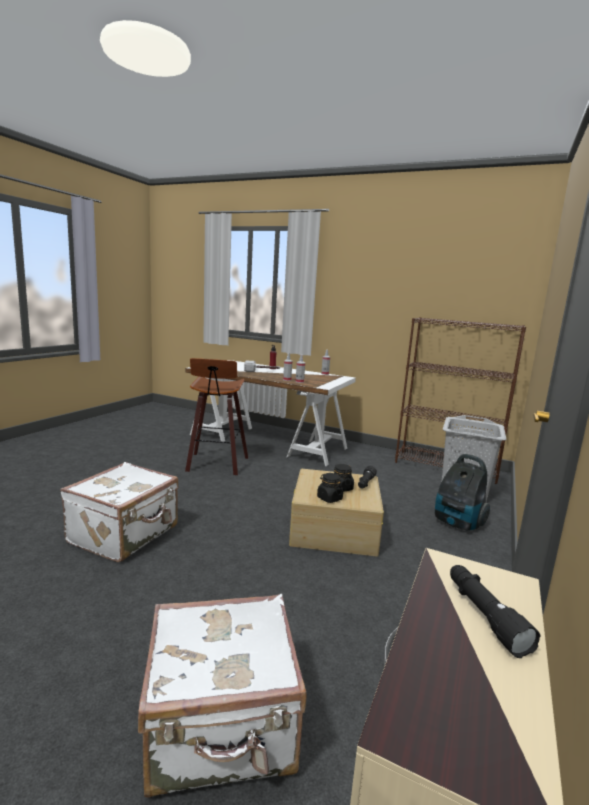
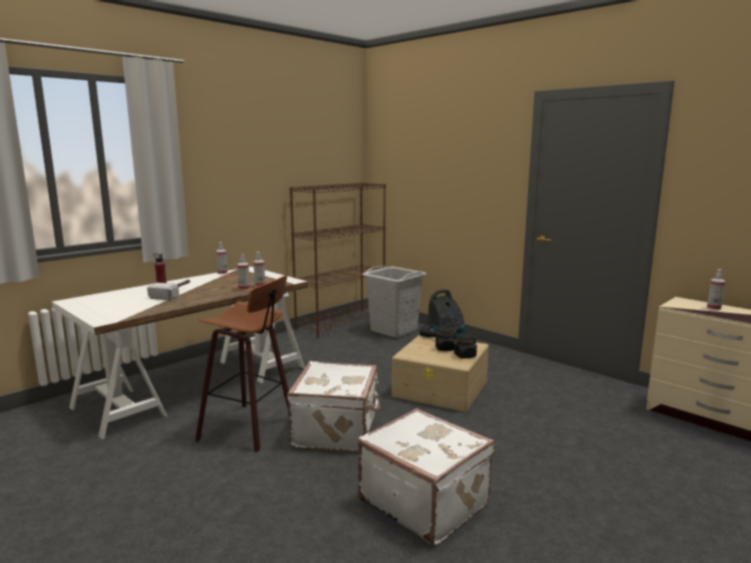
camera: 70 degrees left, 0 degrees up
(222, 727) = (671, 462): white suitcase -> white suitcase (337, 430)
(484, 616) = (713, 308): black flashlight -> spray bottle

